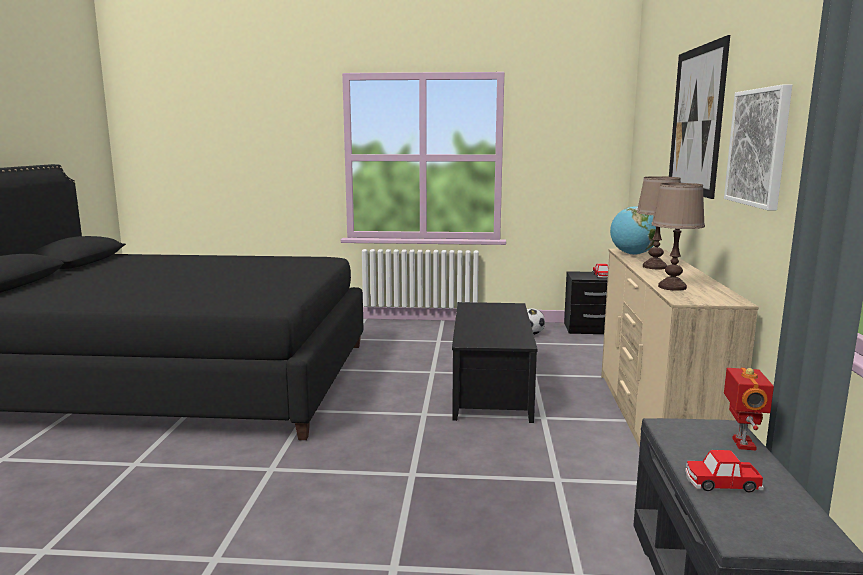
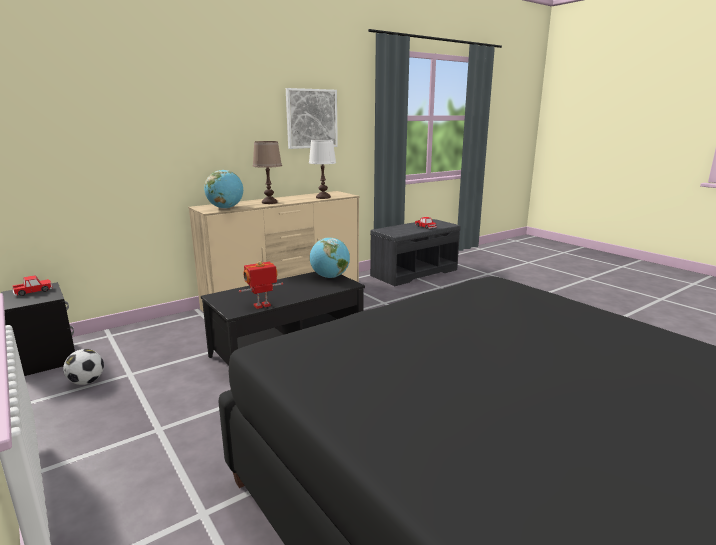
camera: 130 degrees left, 5 degrees up
(502, 341) = (330, 277): none -> globe
(672, 287) = (323, 197): brown table lamp -> white table lamp
(696, 121) = (213, 101): picture -> none
(741, 443) = (392, 227): toy robot -> toy robot (262, 306)

